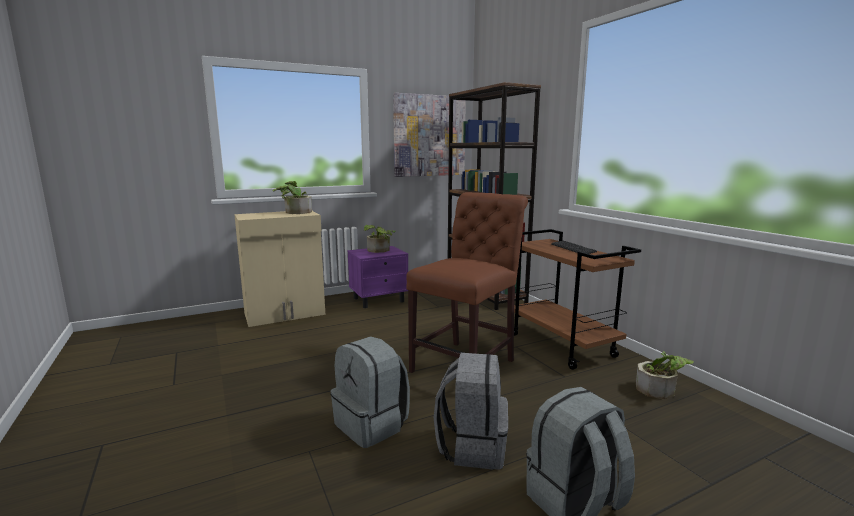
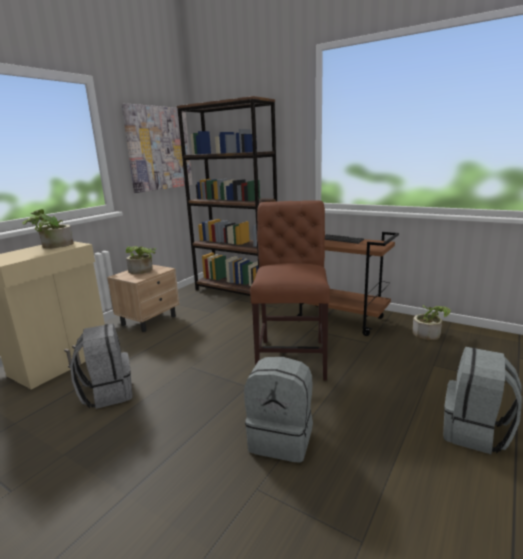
camera: 30 degrees left, 5 degrees up
(379, 300) = (149, 320): purple nightstand -> beige nightstand
(472, 446) = (373, 422): grey backpack -> grey backpack (107, 393)

